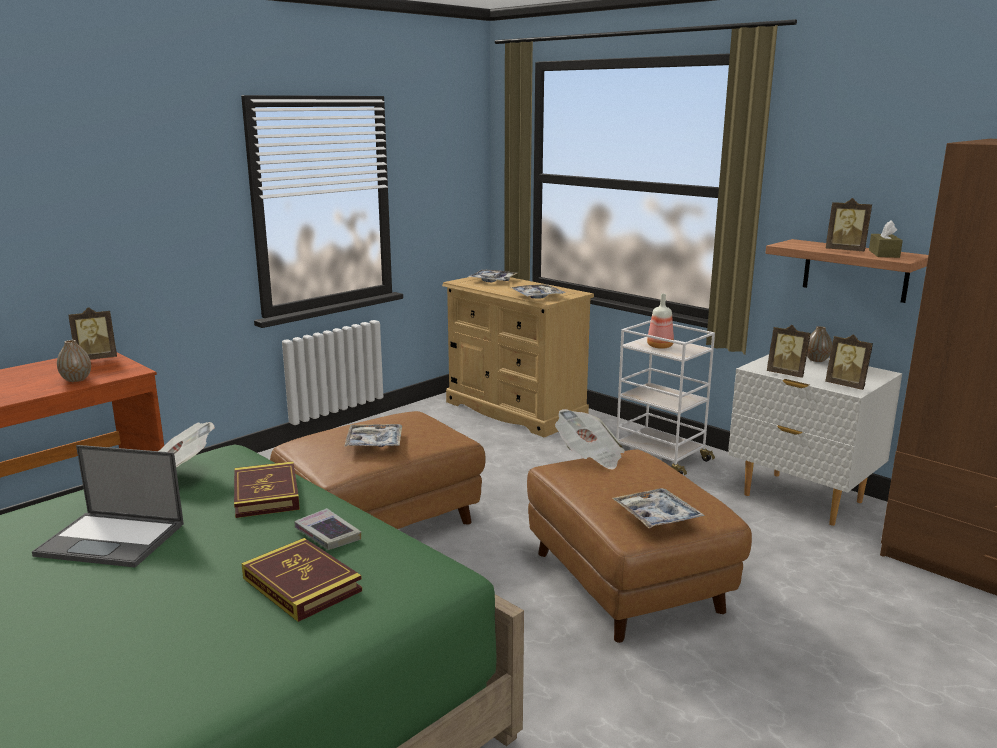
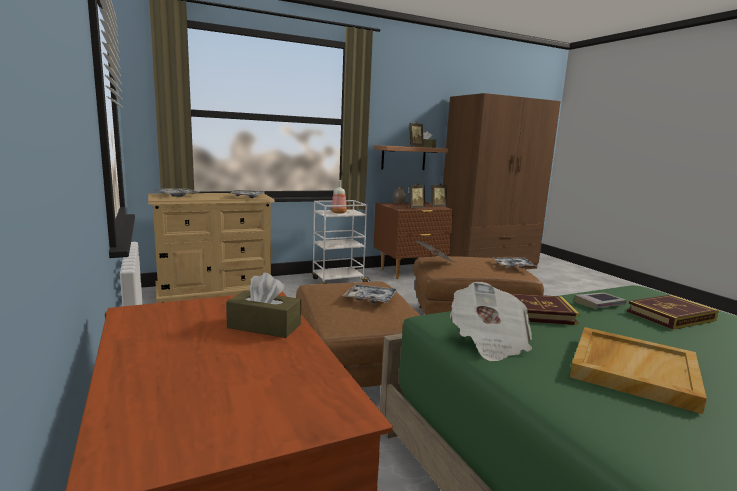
camera: 70 degrees left, 5 degrees down
(76, 379) = (264, 326): vase -> brown tissue box
(96, 358) = (164, 314): picture frame -> none
(113, 539) = (632, 370): laptop -> beige tray
(802, 499) = (409, 272): white nightstand -> brown nightstand

